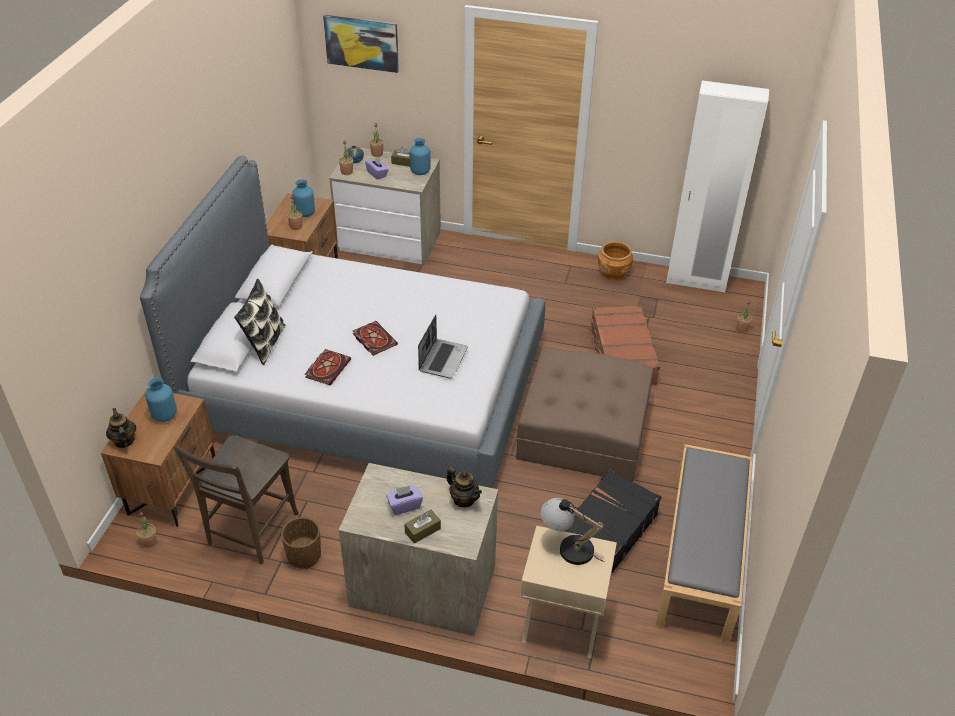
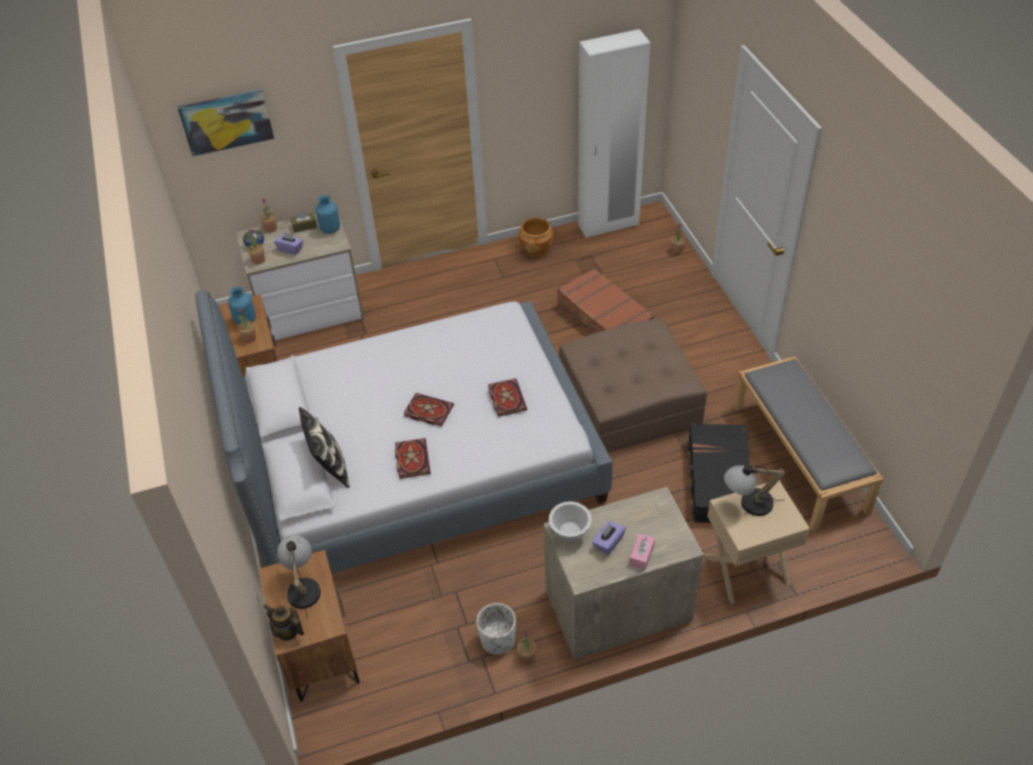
camera: 30 degrees left, 5 degrees up
(149, 542) = (346, 712): potted plant -> potted plant (527, 656)
(164, 416) = (303, 586): blue vase -> table lamp
(250, 532) = (431, 648): brown chair -> none
(304, 556) = (497, 640): brown planter -> white planter
(382, 481) = (570, 533): none -> white bowl
(422, 530) = (641, 555): brown tissue box -> pink tissue box
(443, 359) = (506, 398): laptop -> book
(464, 499) = (649, 510): teapot -> none

